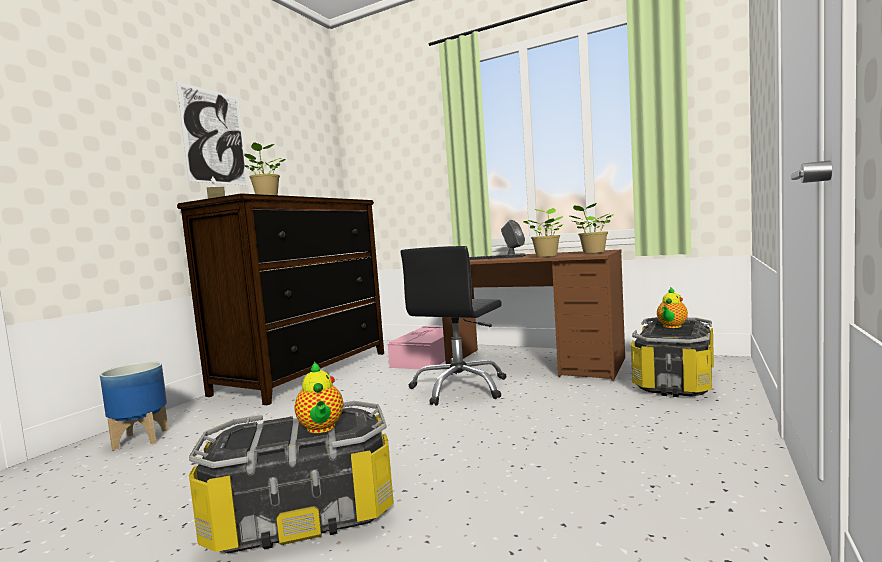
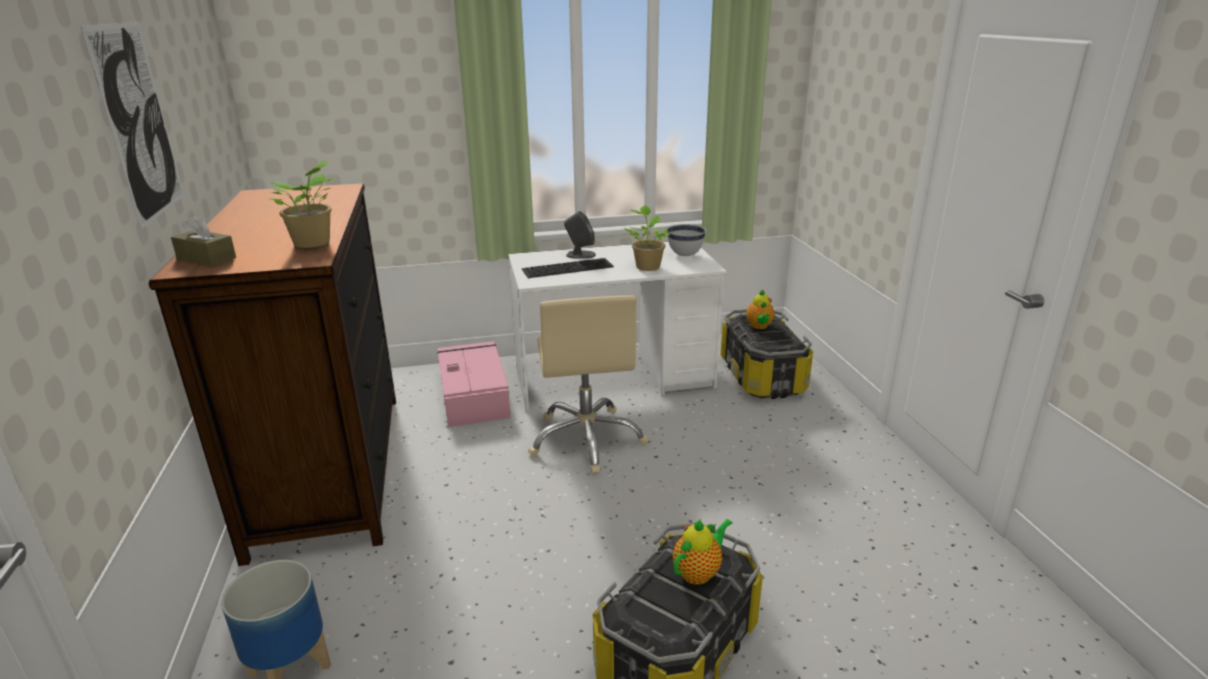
camera: 40 degrees left, 20 degrees up
(321, 428) = (699, 572): teapot -> teapot turned 75 degrees counterclockwise
(460, 388) = (587, 439): black office chair -> beige office chair
(534, 363) = (614, 379): brown desk -> white desk
(592, 252) = (685, 255): potted plant -> white bowl

